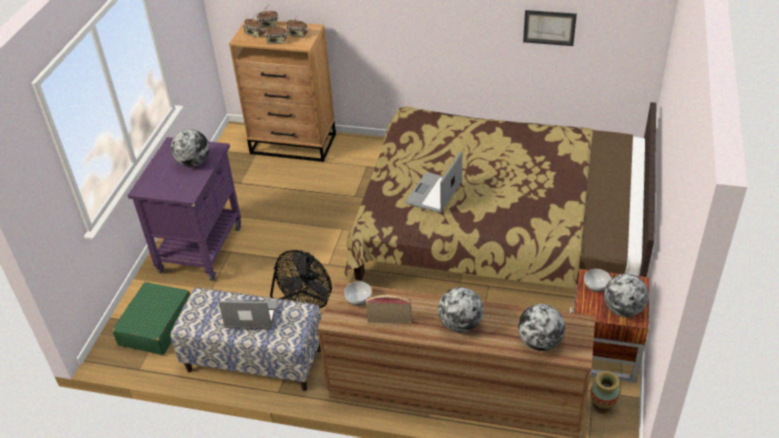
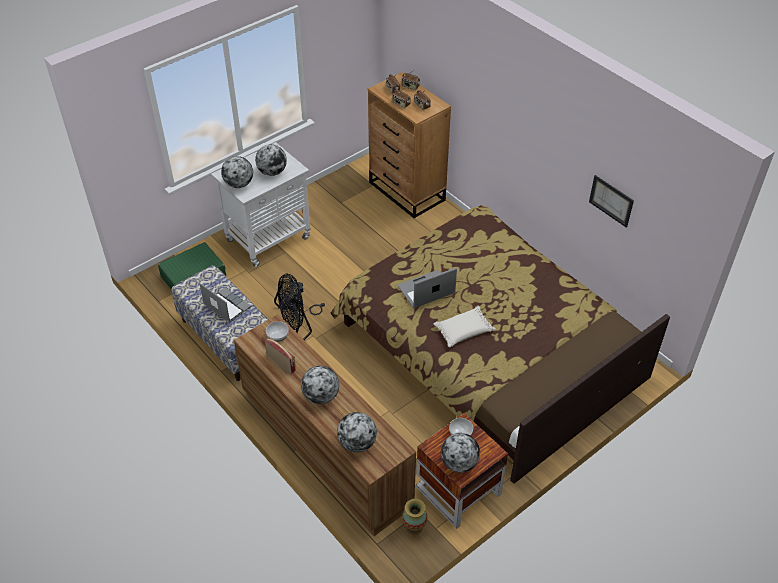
camera: 35 degrees right, 5 degrees up
(170, 189) = (239, 184): none -> globe
(201, 249) = (269, 239): purple cart -> white cart
(501, 205) = (464, 329): none -> white pillow

